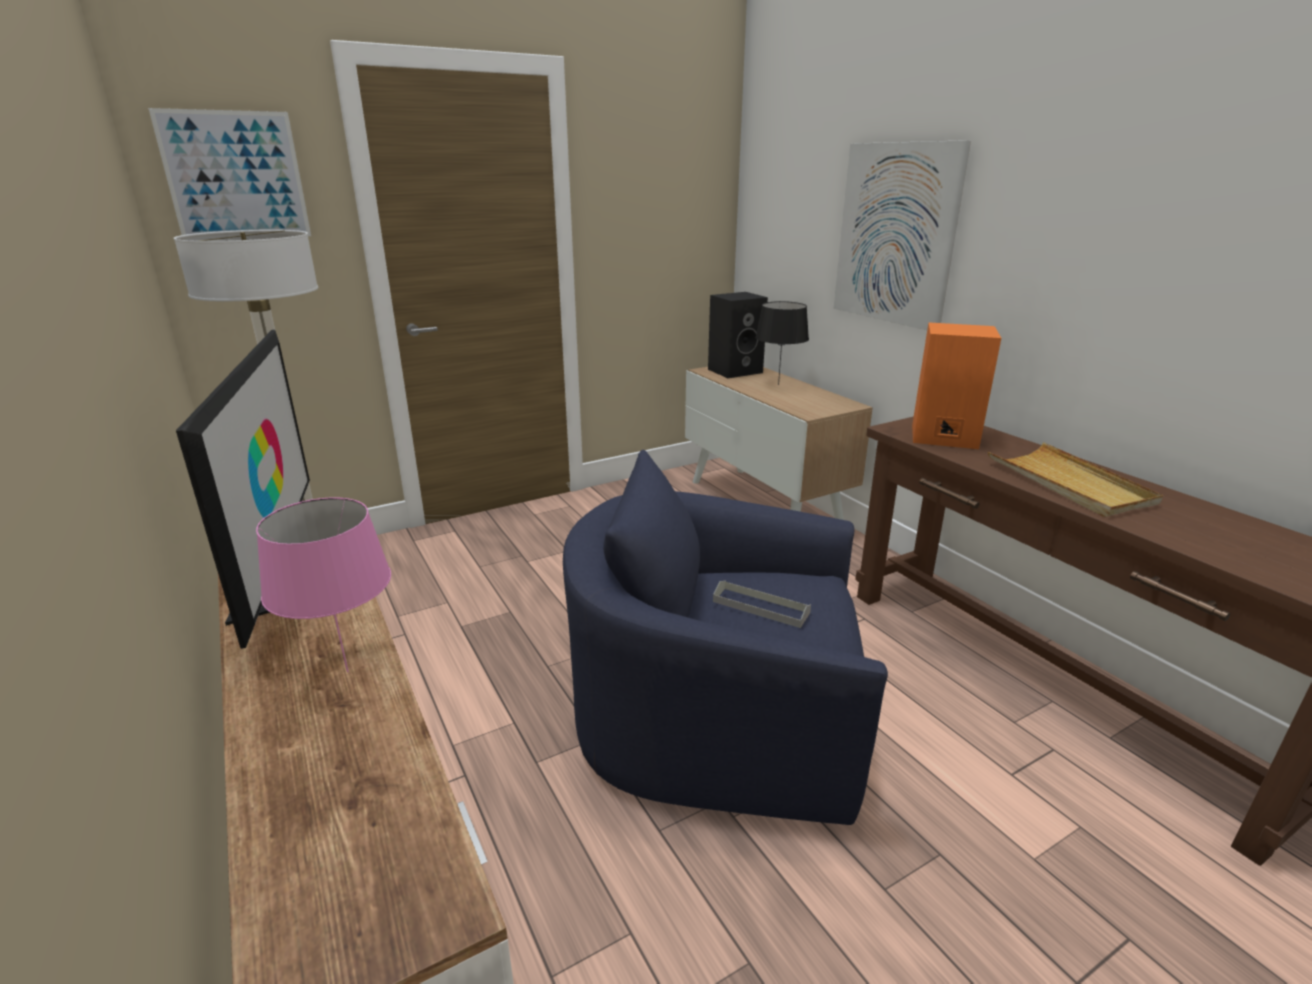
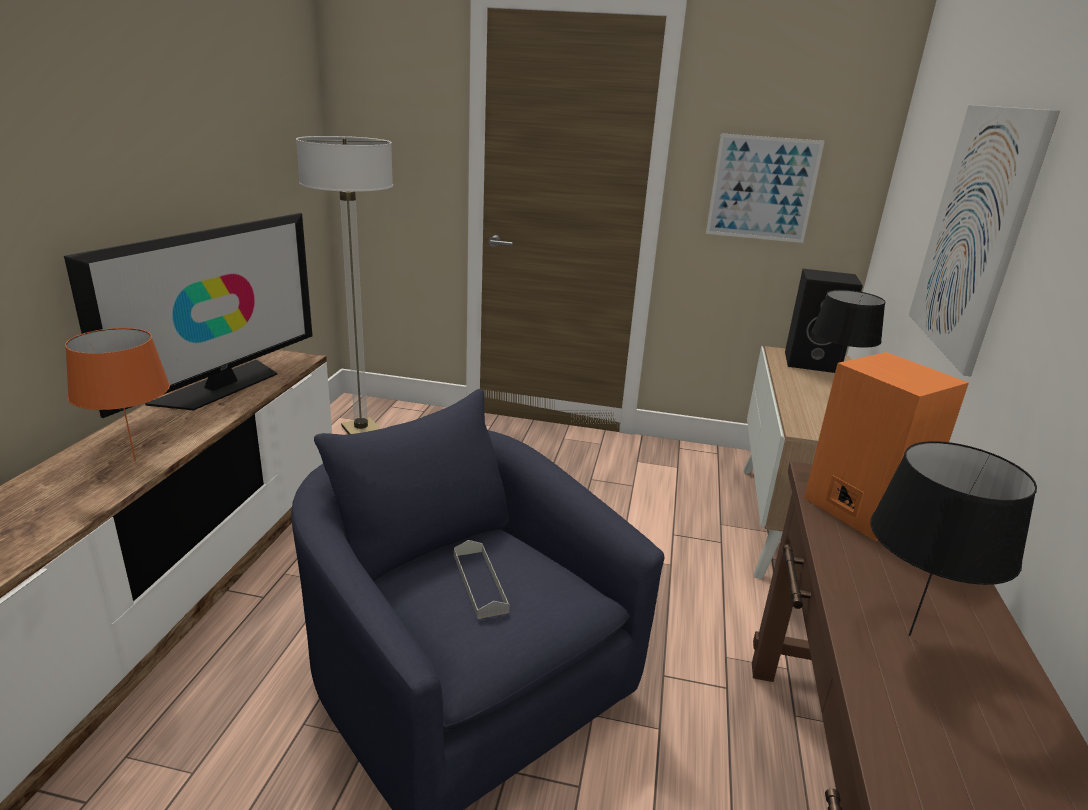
camera: 40 degrees right, 0 degrees up
(235, 176) = (385, 96): picture -> picture (762, 189)
(347, 670) = (136, 460): pink table lamp -> orange table lamp
(1069, 483) = (908, 635): beige tray -> black table lamp

